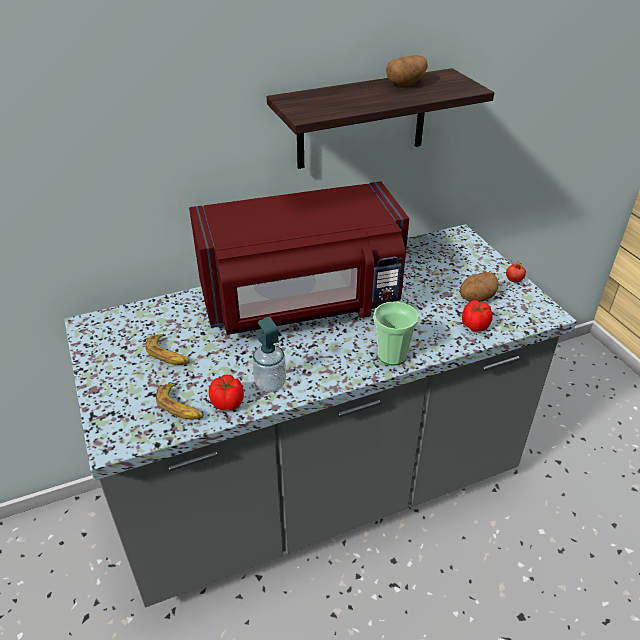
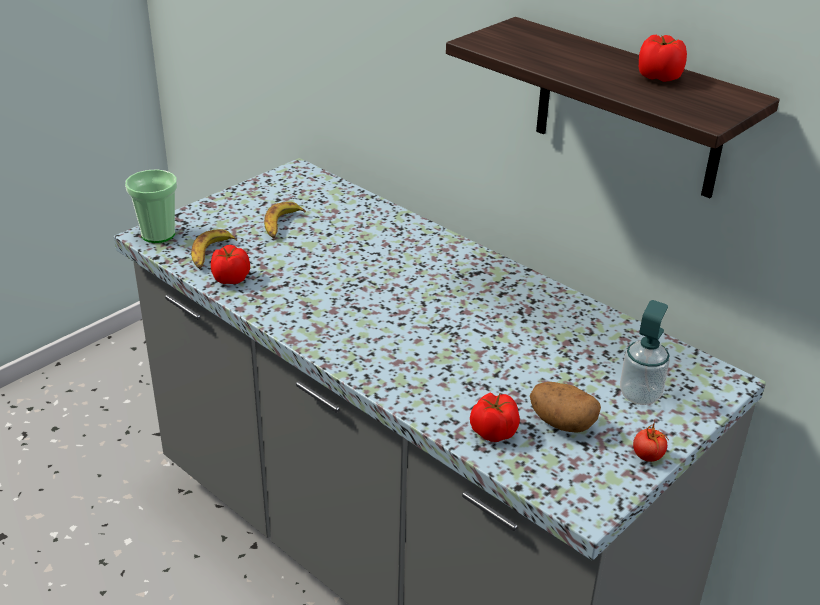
camera: 65 degrees right, 5 degrees down
(270, 384) = (274, 296): soap dispenser -> soap dispenser (640, 395)
(303, 303) = (431, 282): red microwave -> none
(392, 355) = (377, 370): cup -> cup (158, 234)
(406, 84) = (659, 77): potato -> tomato

